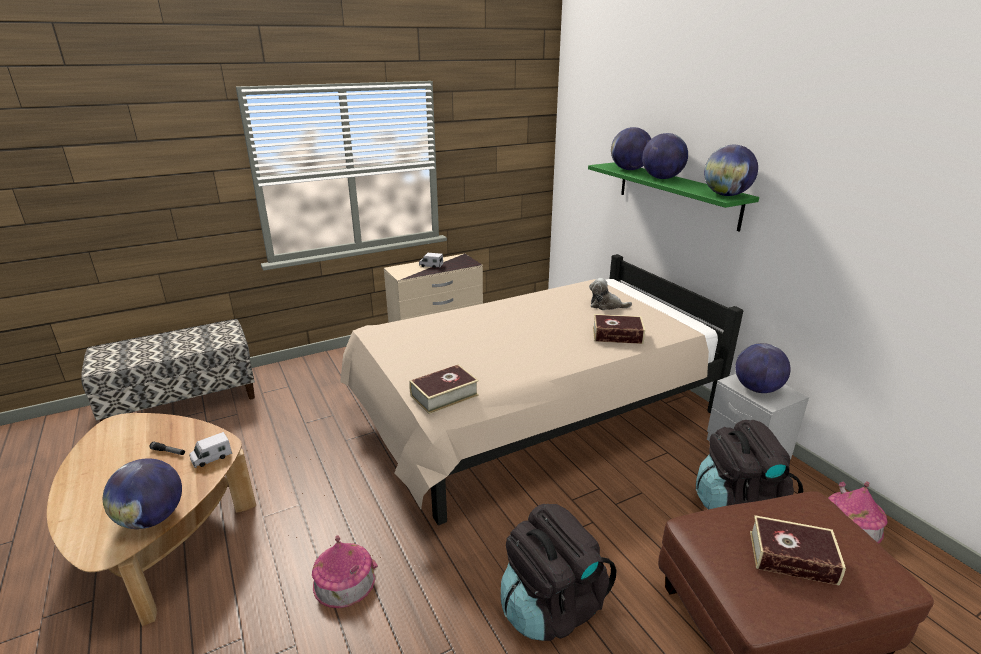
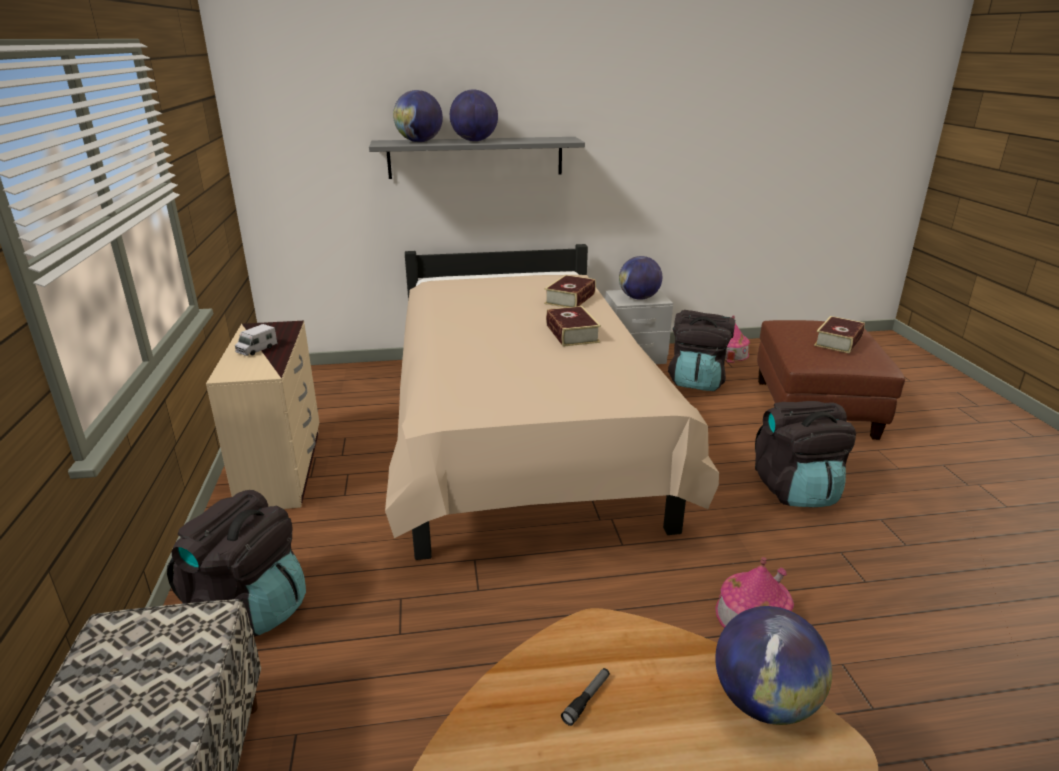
camera: 70 degrees left, 0 degrees up
(211, 457) = (623, 640): toy truck -> none
(317, 374) = (249, 608): none -> black backpack
(444, 395) = (648, 391): book -> book (572, 334)
(606, 305) = (499, 290): plush toy -> none
(677, 194) = (475, 157): green shelf -> grey shelf
(726, 195) = (562, 139): globe -> none

